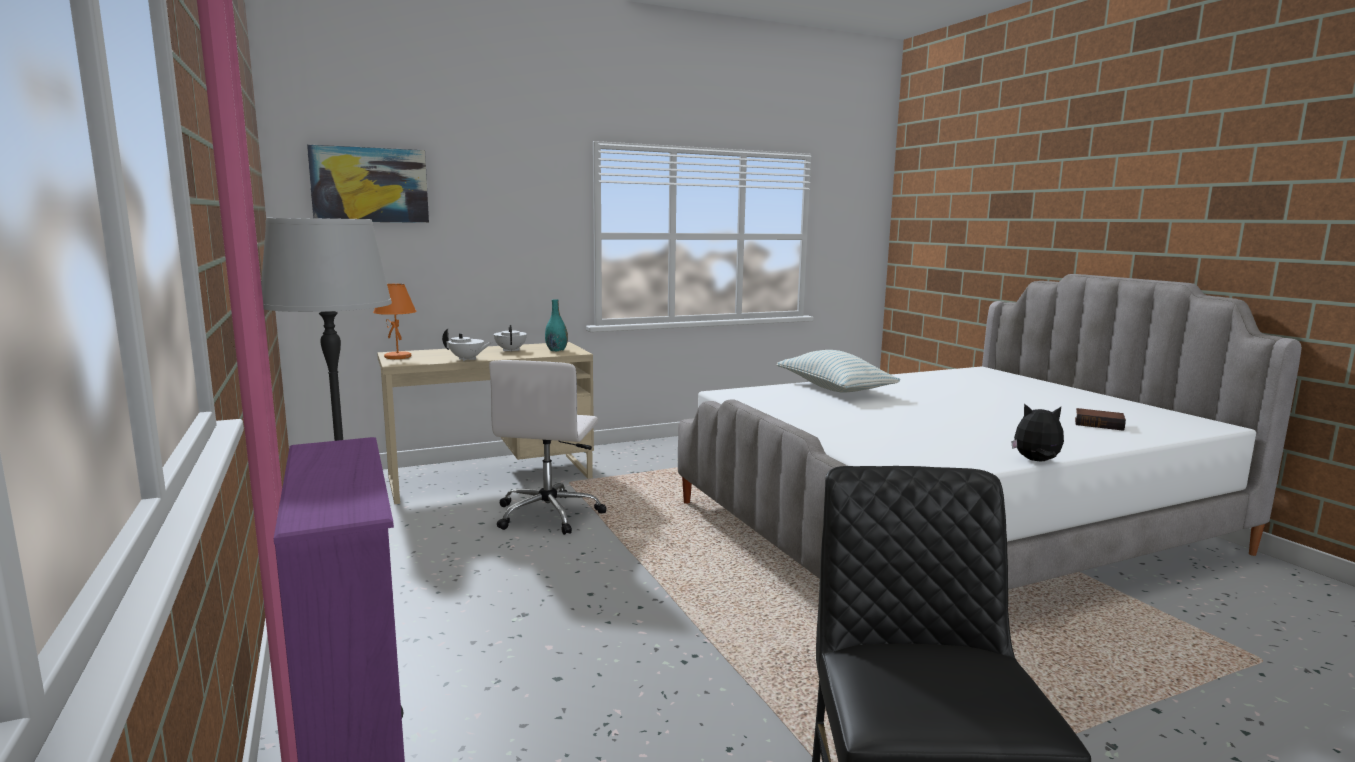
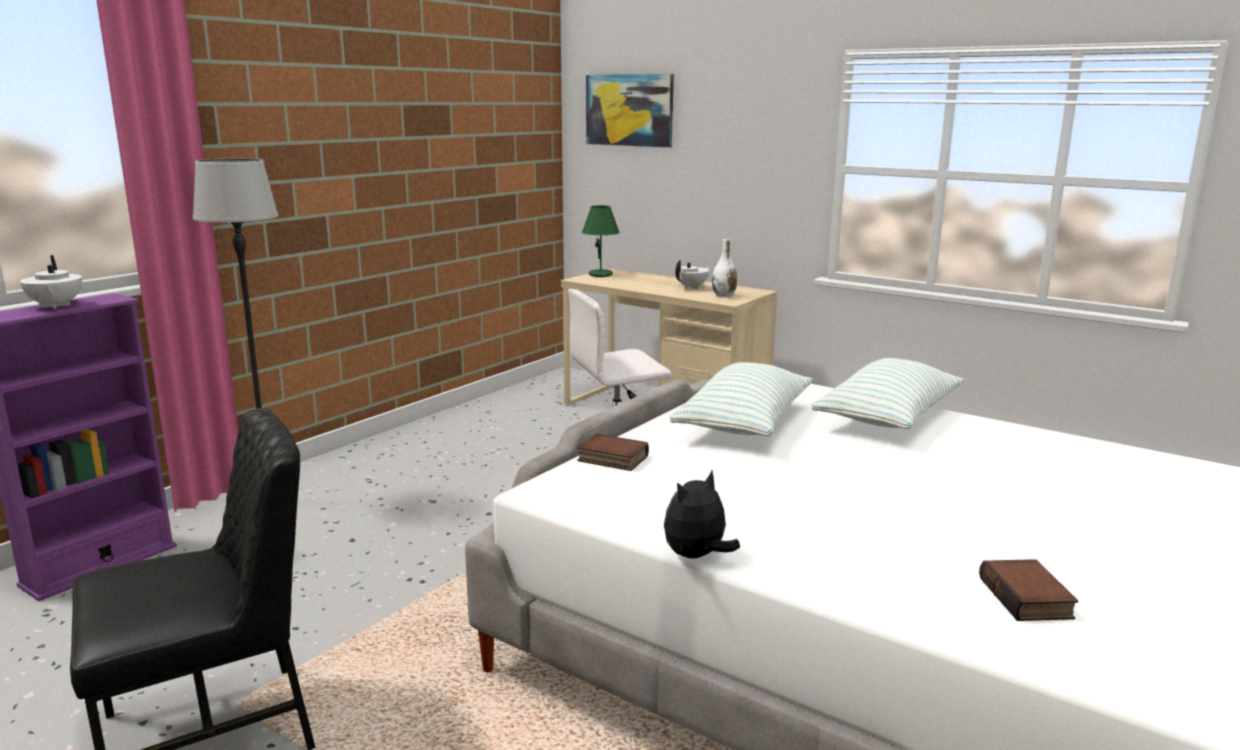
camera: 60 degrees right, 5 degrees up
(398, 357) = (601, 275): orange table lamp -> green table lamp
(467, 359) = (629, 287): white teapot -> white teapot (55, 306)
(556, 350) = (724, 296): turquoise vase -> white vase
(811, 412) = (744, 423): none -> pillow
(852, 449) = (611, 459): none -> book
(1036, 461) = (697, 556): plush toy -> plush toy turned 120 degrees counterclockwise

